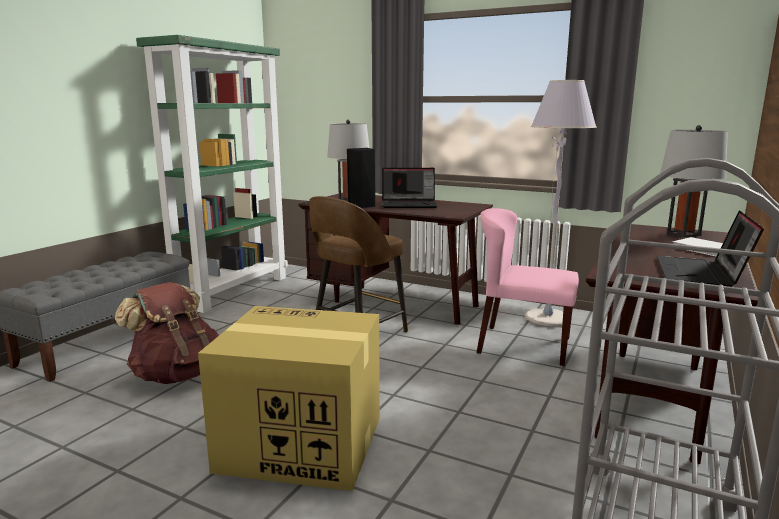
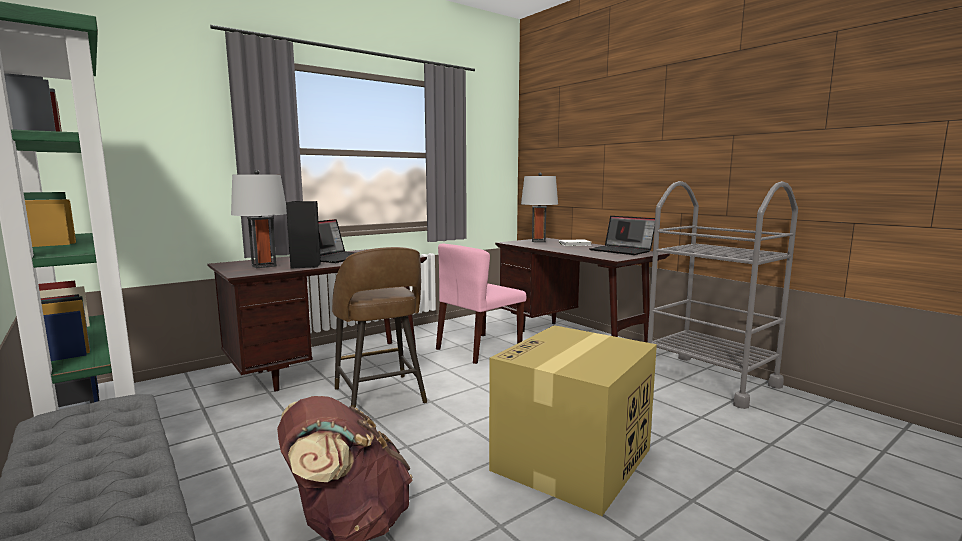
camera: 65 degrees left, 5 degrees down
(548, 319) = (446, 331): grey floor lamp -> none

